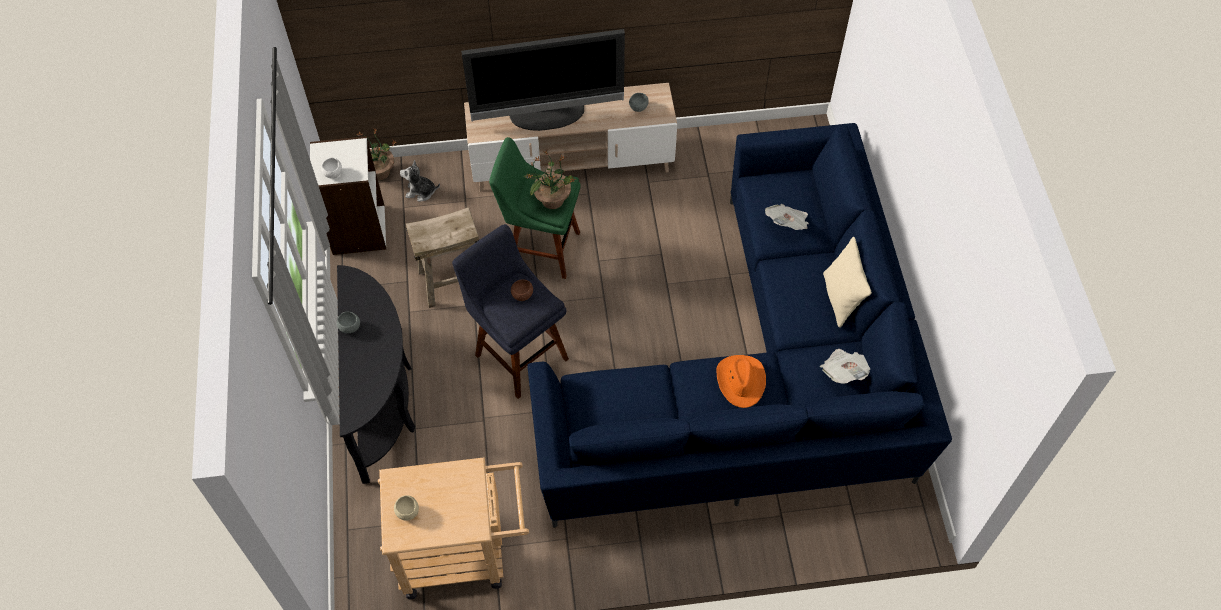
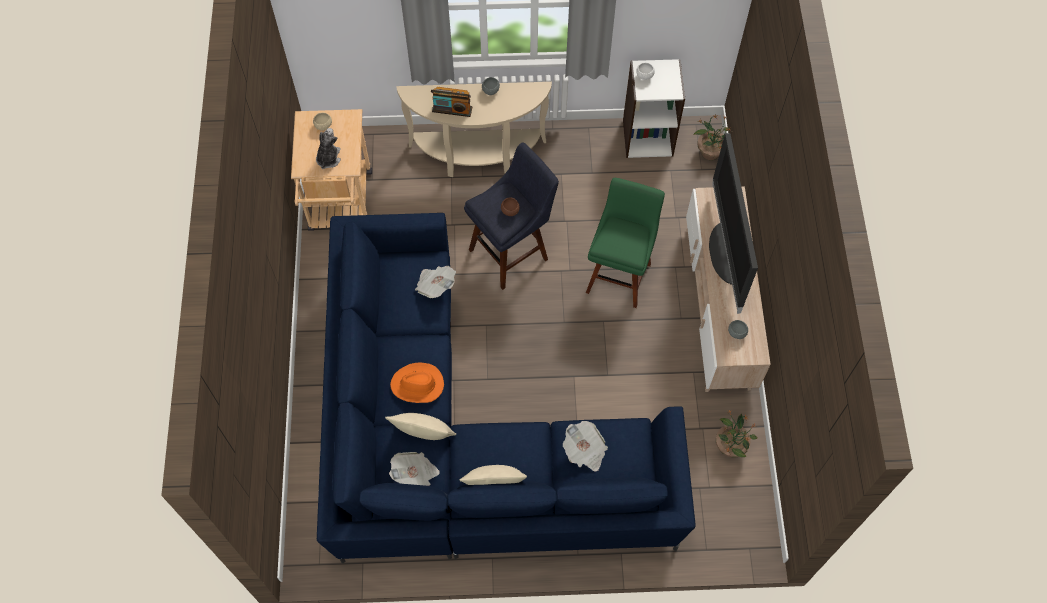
camera: 95 degrees right, 5 degrees up
(379, 366) = (452, 109): none -> radio
(384, 402) = (477, 157): black console table -> beige console table
(421, 192) = (687, 183): plush toy -> plush toy (328, 158)
(452, 280) = (590, 205): beige stool -> none
(552, 200) = (615, 243): potted plant -> potted plant (730, 446)
(613, 377) = (435, 285): none -> newspaper
(796, 371) = (424, 435): none -> beige pillow

